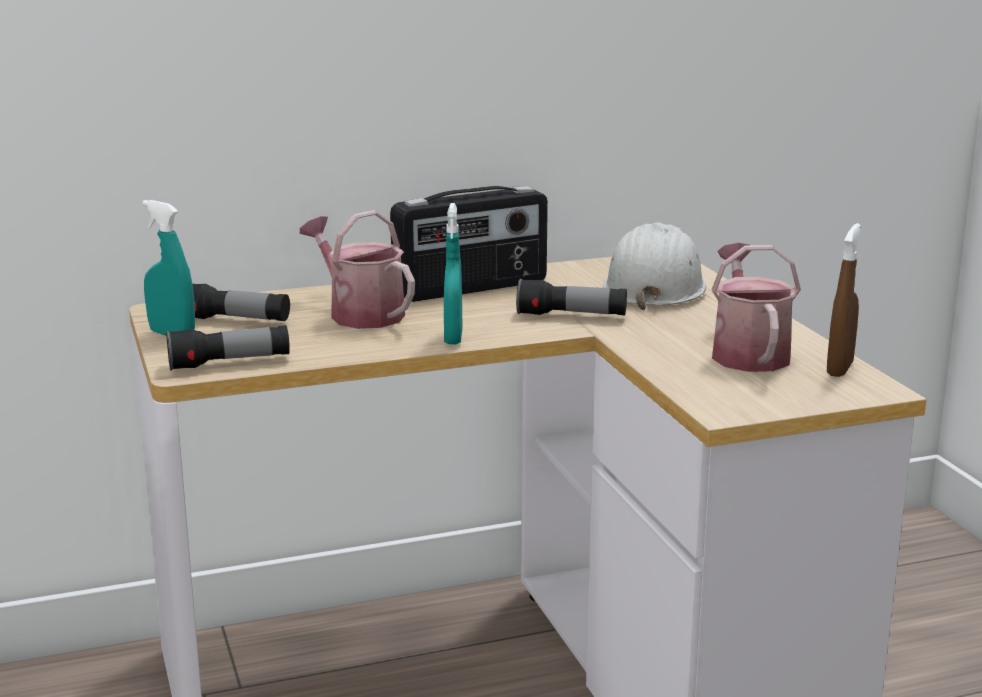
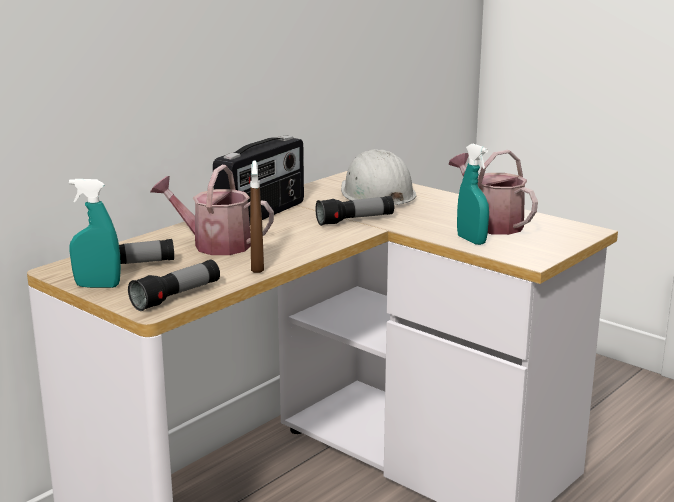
camera: 30 degrees left, 0 degrees up
(453, 338) = (304, 249): turquoise spray bottle -> turquoise spray bottle (471, 240)
(839, 369) = (552, 223): brown spray bottle -> brown spray bottle (257, 266)

